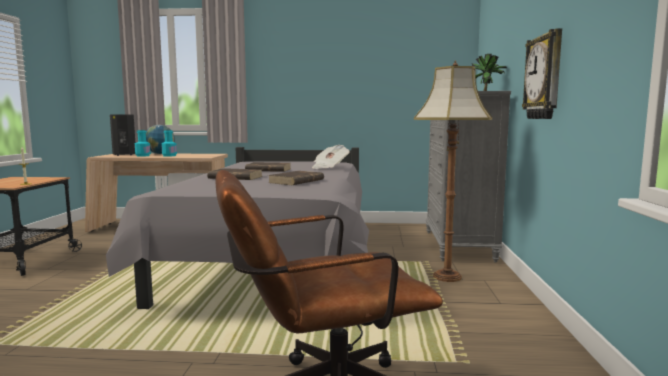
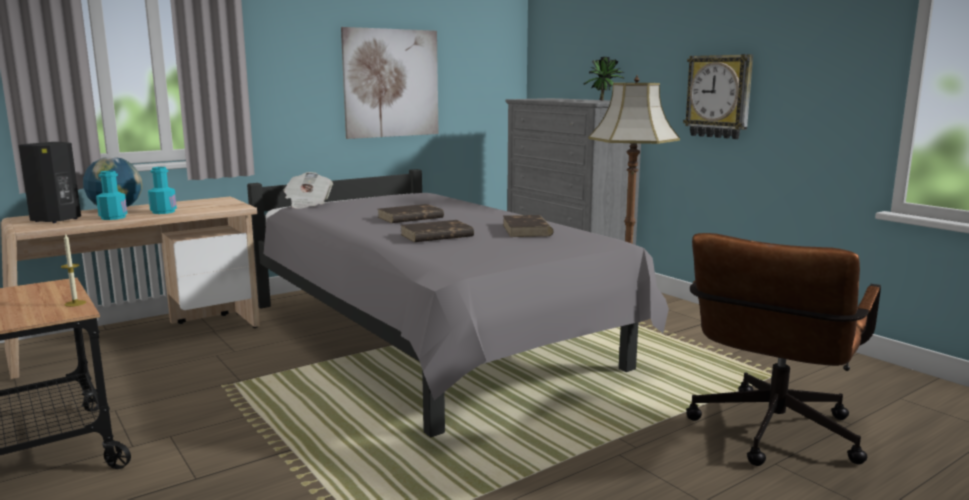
camera: 40 degrees left, 5 degrees up
(329, 167) = (458, 204): newspaper -> newspaper (308, 204)
(350, 86) = (391, 83): none -> picture

